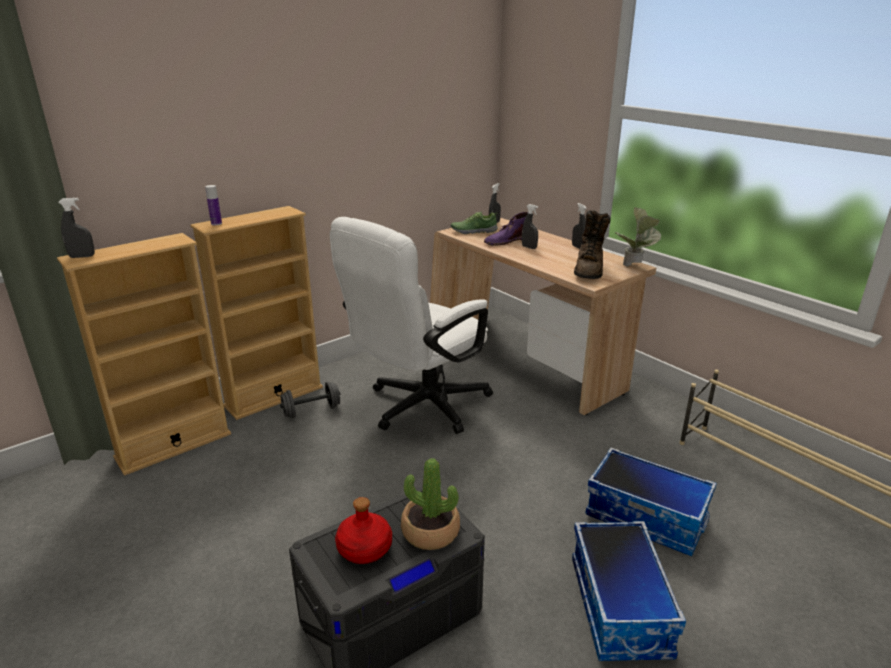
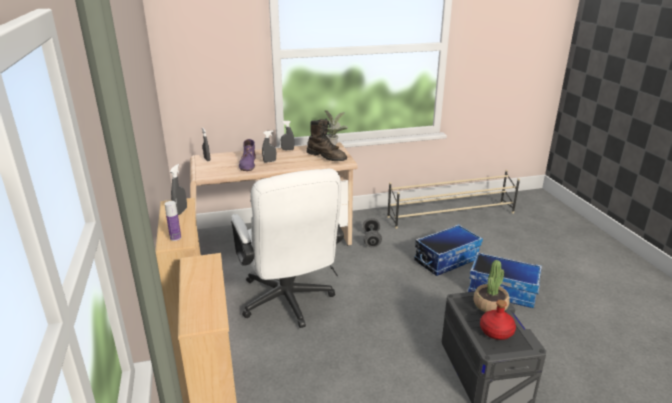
camera: 65 degrees left, 0 degrees up
(82, 256) = (200, 318): grey spray bottle -> grey spray bottle (180, 211)
(311, 411) = (245, 359): grey dumbbell -> grey dumbbell (371, 240)
(473, 231) = (213, 169): shoe -> none

